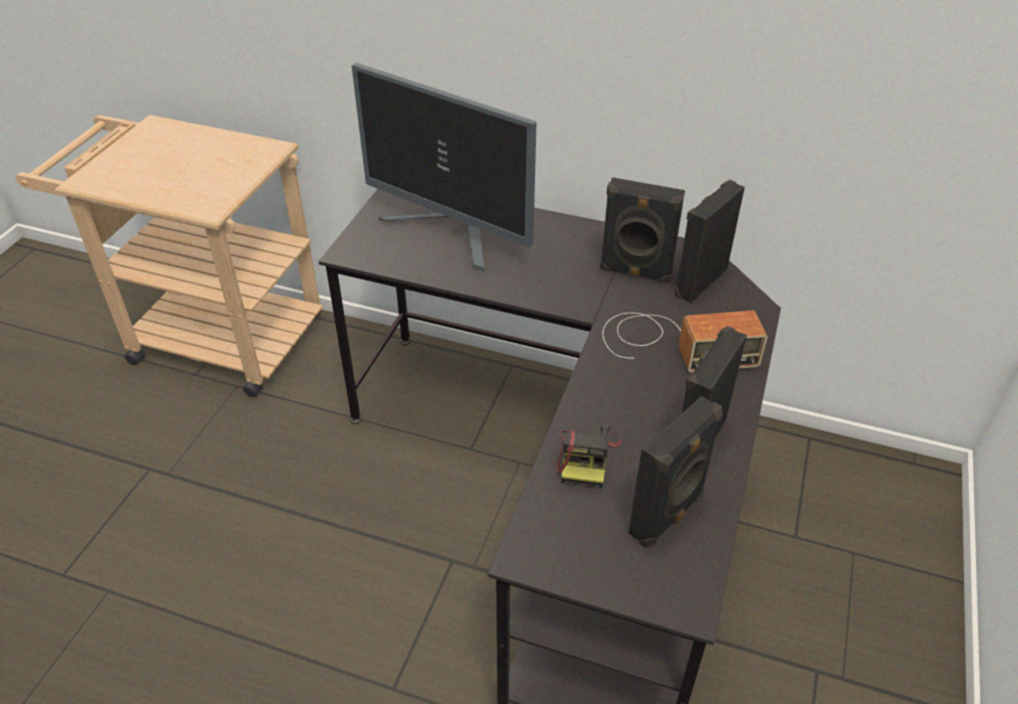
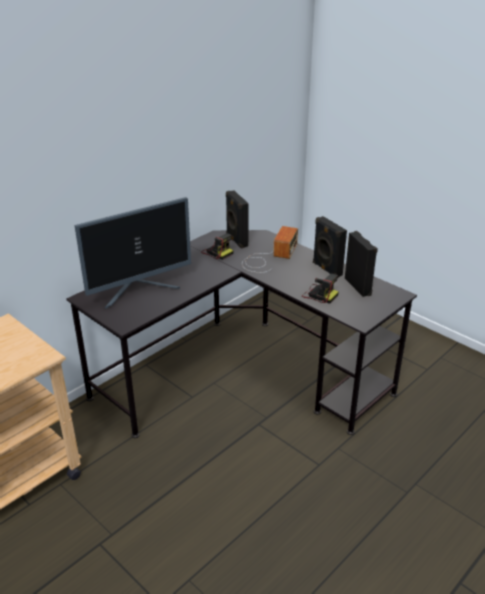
camera: 65 degrees left, 10 degrees down
(635, 272) = (217, 252): black speaker -> camera

